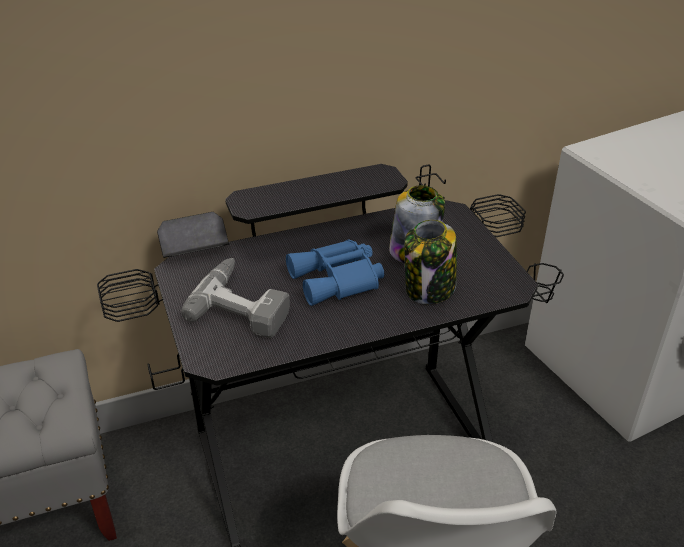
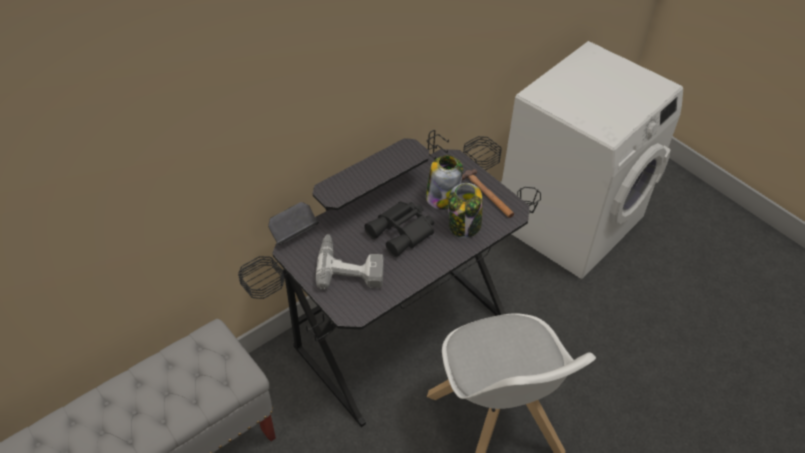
camera: 20 degrees left, 10 degrees up
(338, 280) = (403, 232): blue binoculars -> black binoculars
(480, 261) = (487, 195): none -> hammer

